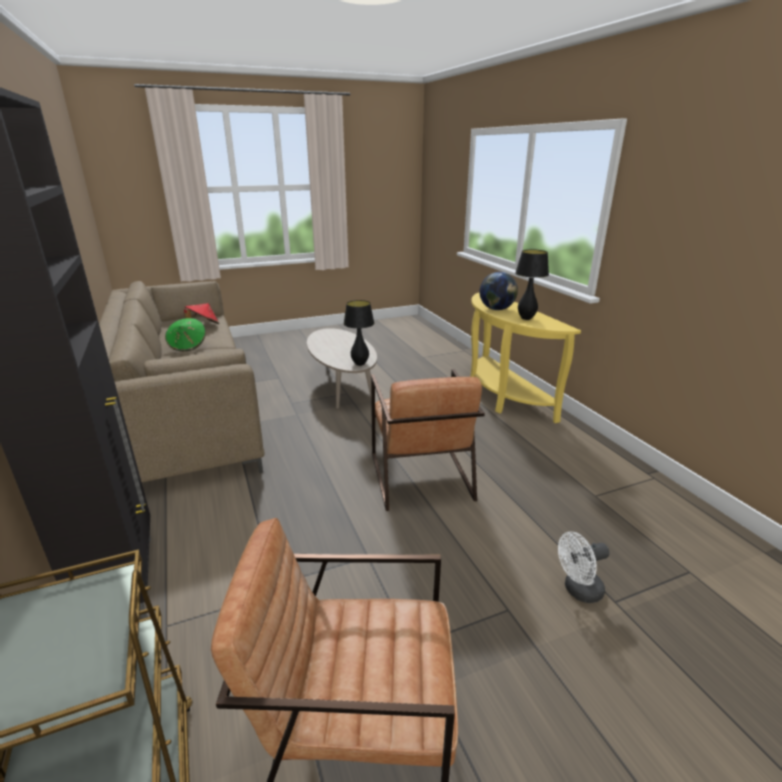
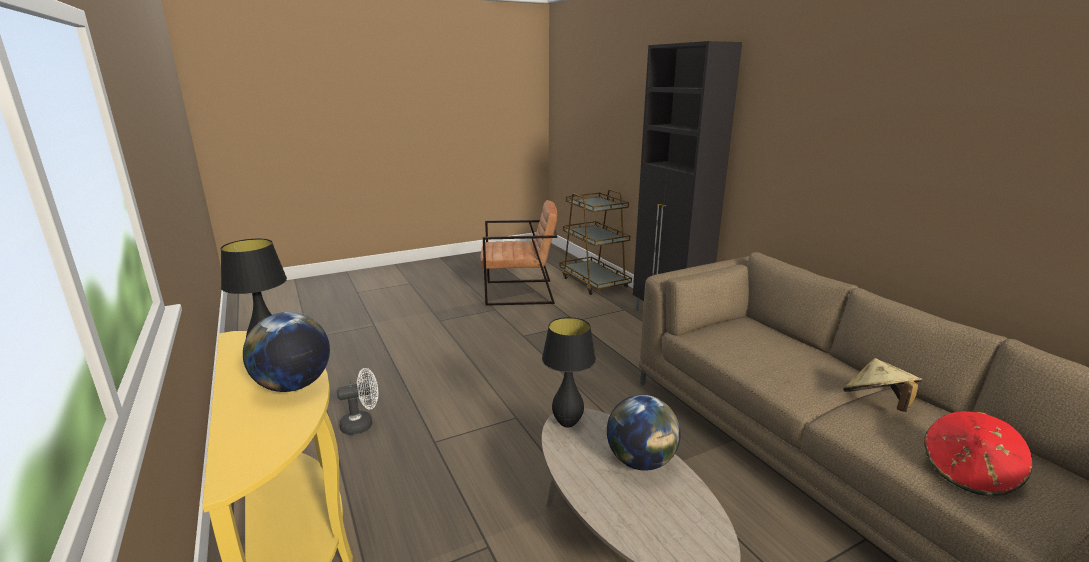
camera: 175 degrees right, 5 degrees down
(188, 346) = (877, 404): green hat -> beige hat
(330, 350) = (640, 461): none -> globe
(420, 476) = (480, 387): brown armchair -> none
(578, 590) = (392, 328): white fan -> white fan (362, 424)

